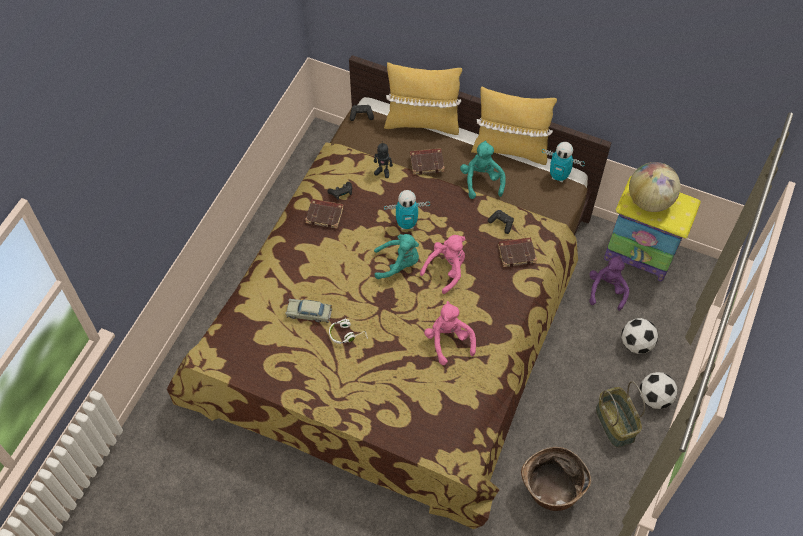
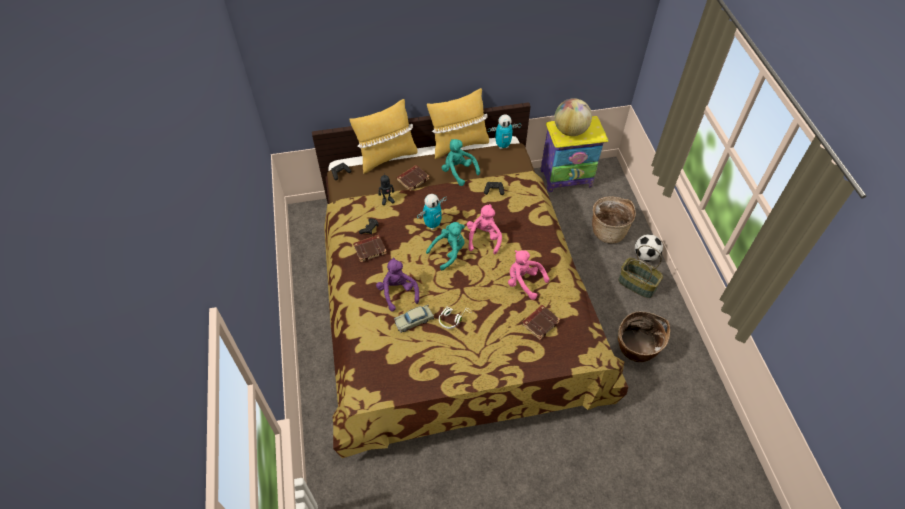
camera: 35 degrees left, 5 degrees down
(517, 253) = (519, 203): brown book -> brown book (540, 323)
(607, 290) = (565, 209): purple plush toy -> purple plush toy (397, 292)
(636, 344) = (608, 230): football -> basket

